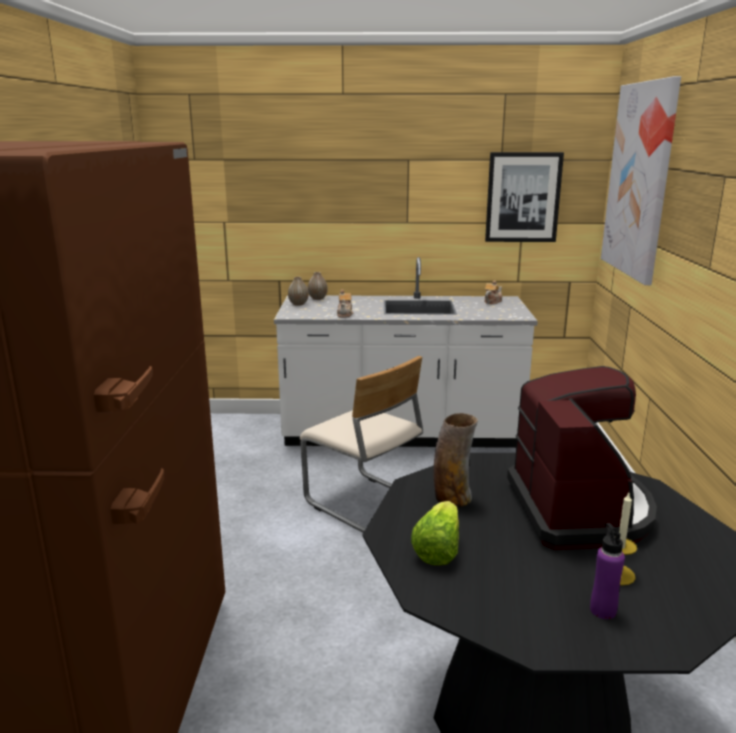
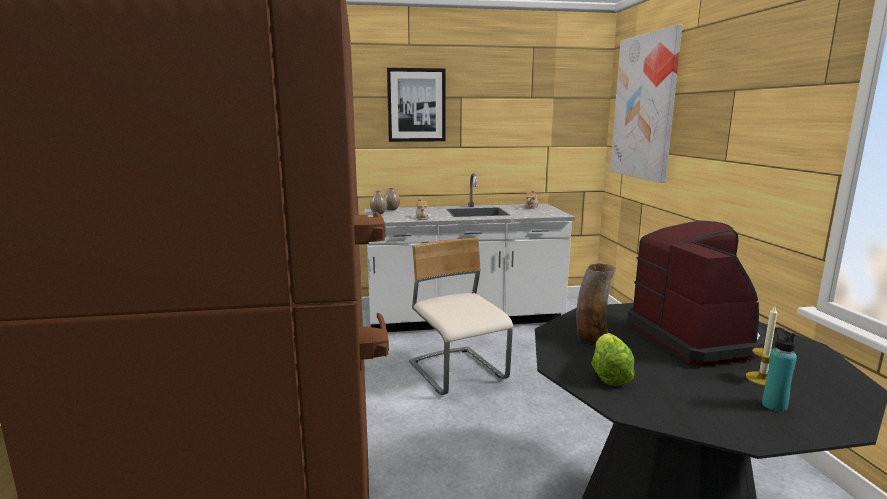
camera: 10 degrees left, 5 degrees down
(366, 505) = (458, 372): beige chair -> beige chair turned 150 degrees counterclockwise
(523, 197) = (548, 126): picture -> picture (416, 105)
(603, 610) = (774, 405): purple bottle -> turquoise bottle

